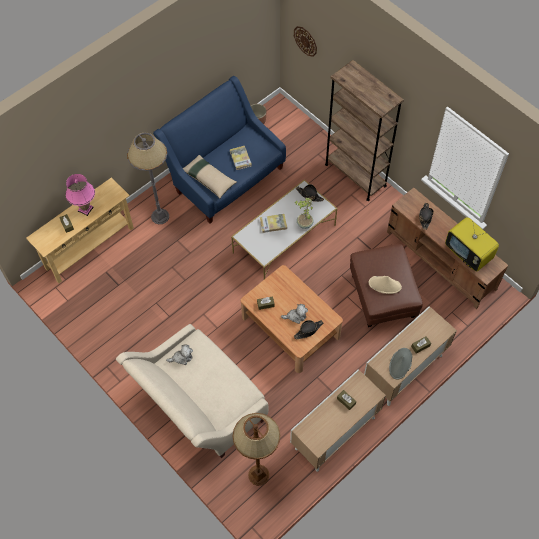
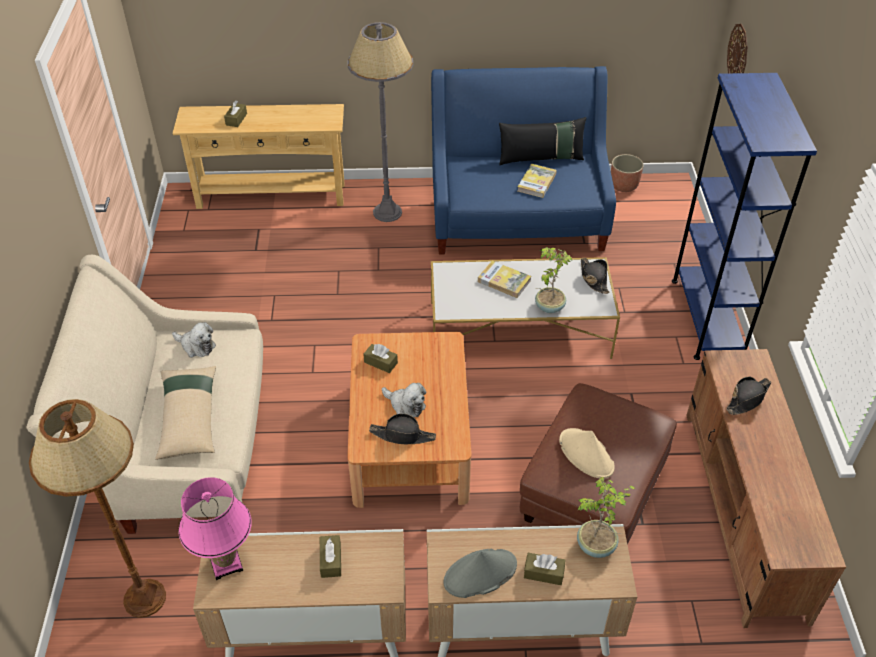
camera: 40 degrees right, 15 degrees down
(85, 209) = (276, 116): pink table lamp -> pink table lamp (226, 563)
(209, 179) = (470, 181): beige pillow -> beige pillow (189, 418)
(228, 142) = (541, 158): none -> black pillow
(355, 175) = (707, 317): brown bookcase -> blue bookcase
(428, 322) = (597, 546): none -> potted plant
(468, 254) = (779, 499): television -> none

